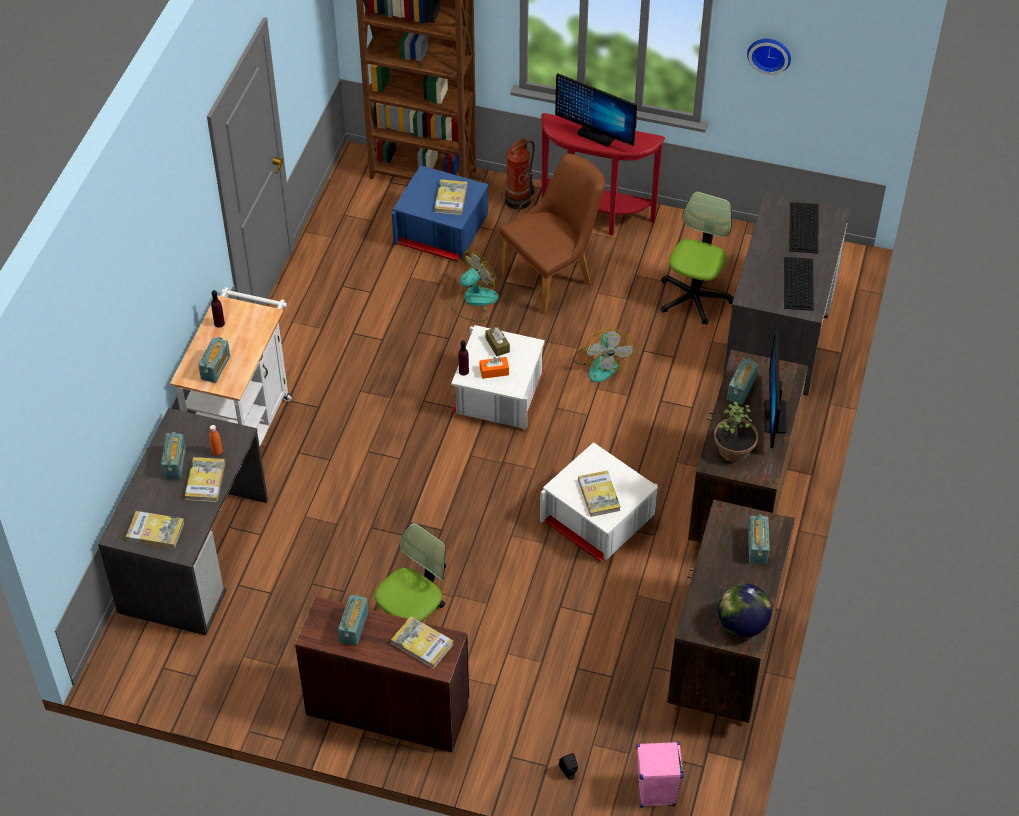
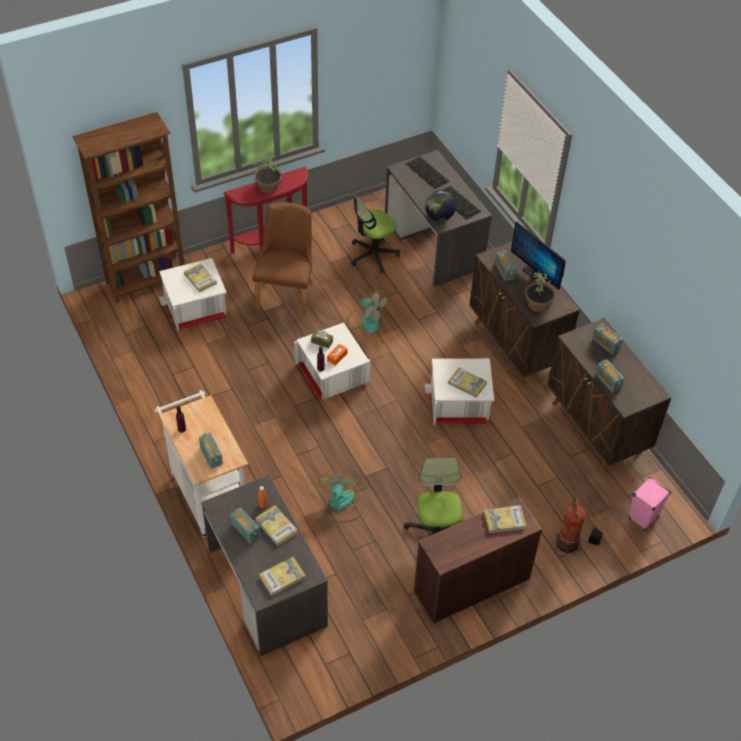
camera: 45 degrees left, 0 degrees up
(354, 627) = (460, 540): radio -> radio (607, 381)
(441, 232) = (195, 307): blue storage box -> white storage box
(474, 301) = (259, 332): fan -> fan (341, 505)
(519, 200) = (219, 261): fire extinguisher -> fire extinguisher (567, 542)
(596, 135) = (268, 186): monitor -> potted plant
(694, 298) = (373, 255): office chair -> office chair turned 105 degrees counterclockwise
(742, 624) = (644, 387): globe -> globe (439, 217)
(769, 53) = (356, 77): wall clock -> none

